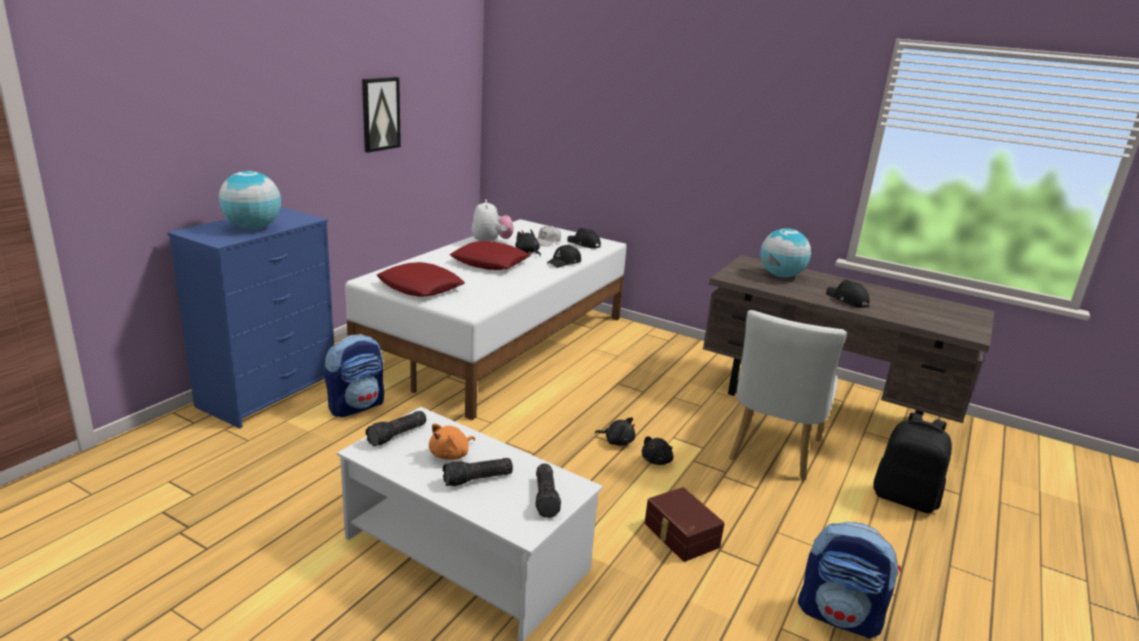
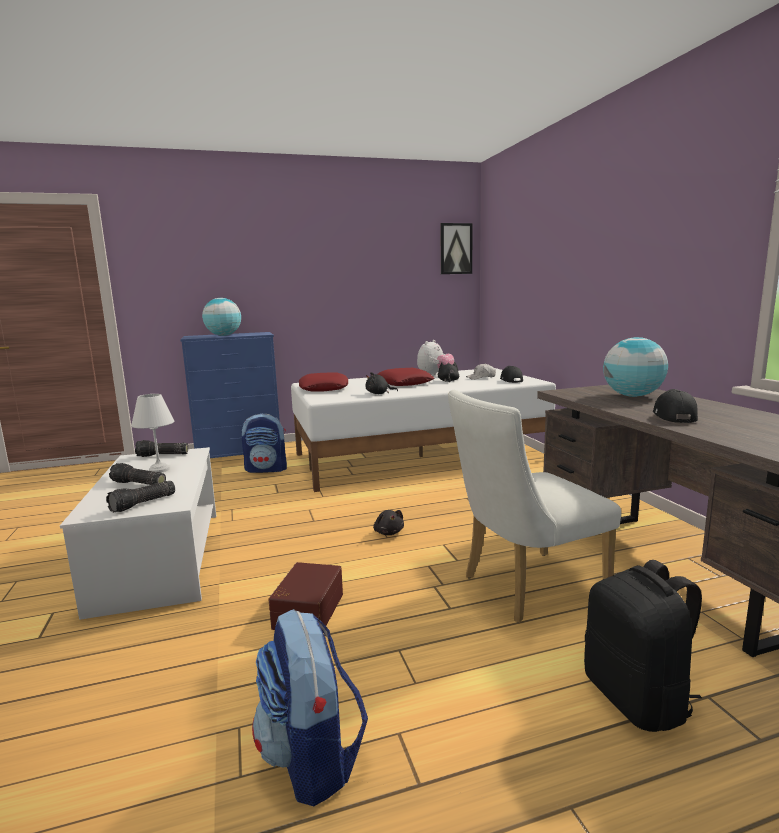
camera: 45 degrees right, 10 degrees down
(380, 114) = (366, 277): picture -> picture (455, 249)
(451, 455) = (160, 470): orange plush toy -> white table lamp
(564, 262) = (463, 387): black cap -> none
(657, 461) = (395, 555): black plush toy -> black plush toy (379, 393)

